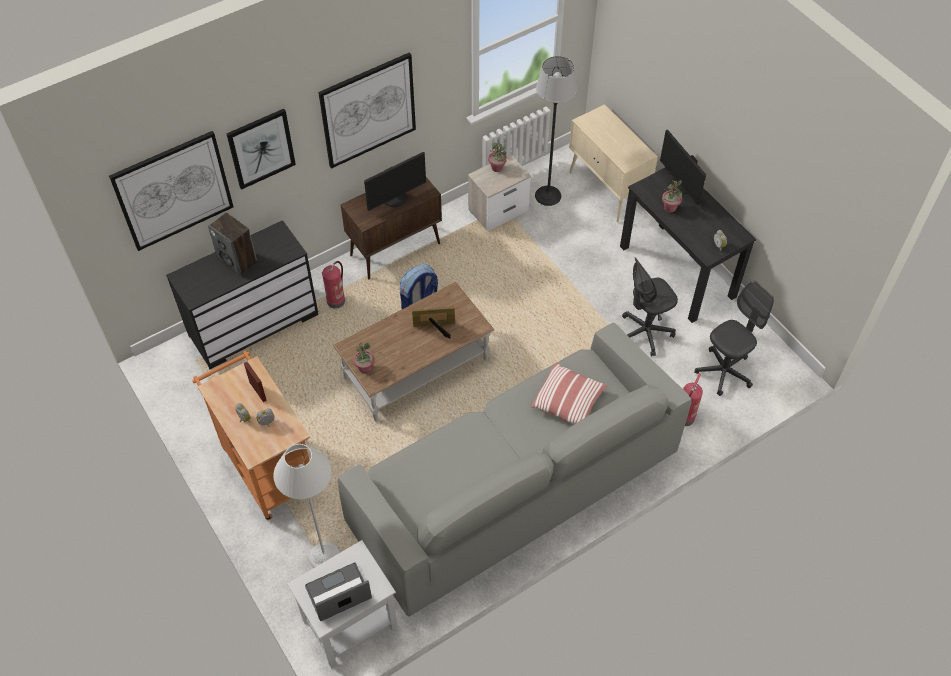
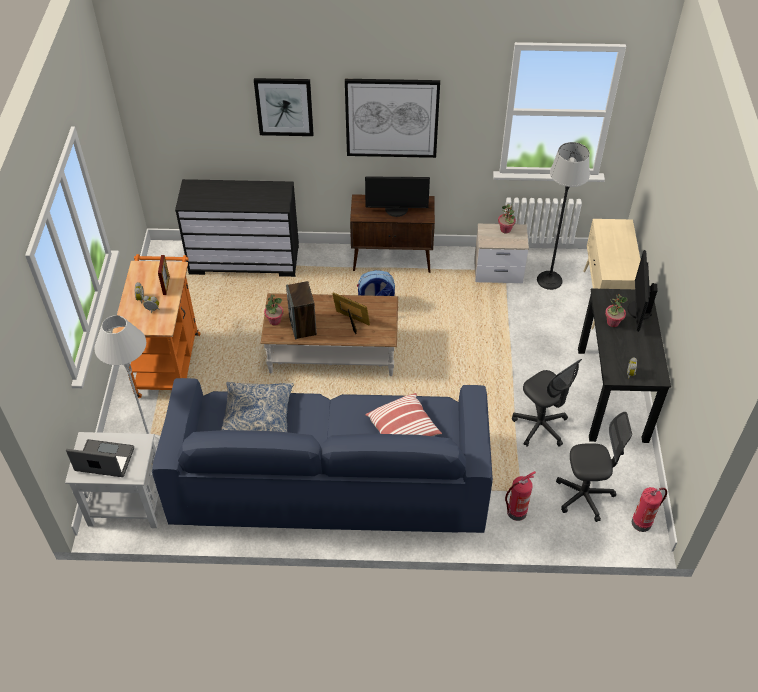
camera: 35 degrees right, 5 degrees down
(173, 190) = (200, 108): picture -> none
(238, 261) = (237, 193): speaker -> speaker (303, 326)
(336, 300) = (316, 274): fire extinguisher -> fire extinguisher (642, 522)
(432, 465) = (257, 415): none -> pillow
(513, 487) = (329, 481): grey sofa -> blue sofa
(645, 333) = (540, 426): grey office chair -> grey office chair turned 135 degrees counterclockwise

